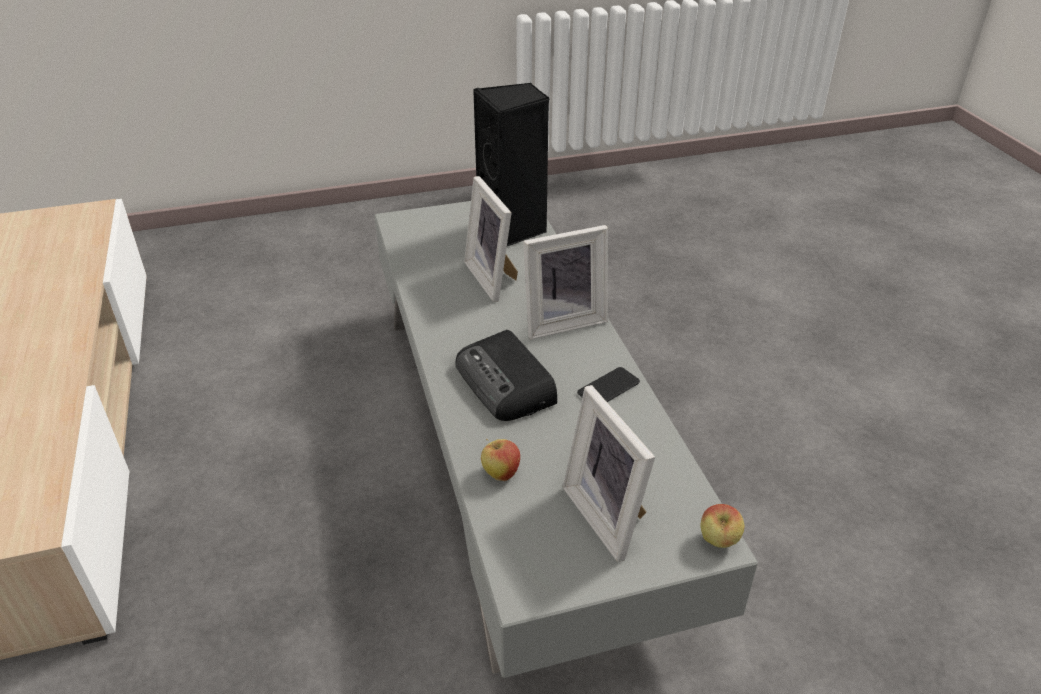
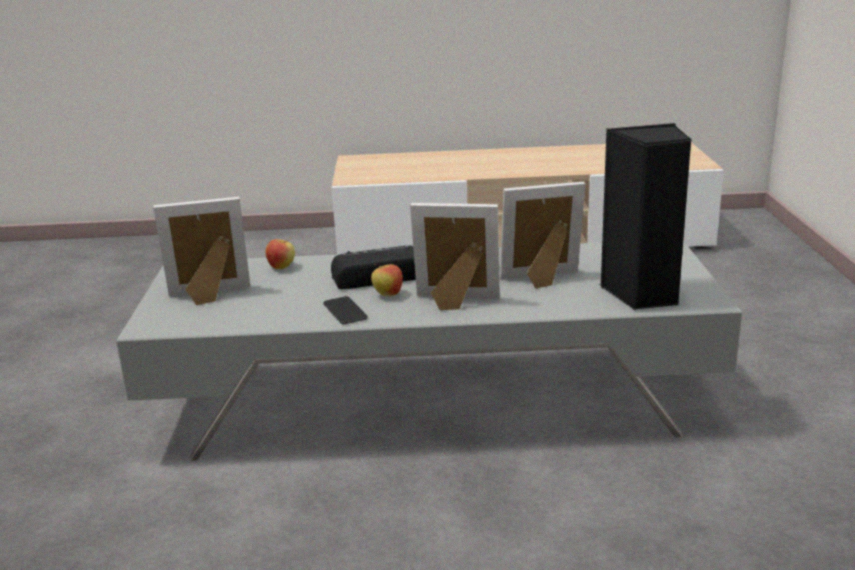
camera: 105 degrees right, 15 degrees down
(562, 320) = (456, 302): picture frame -> picture frame turned 105 degrees clockwise
(718, 541) = (147, 328): apple -> apple (387, 295)

